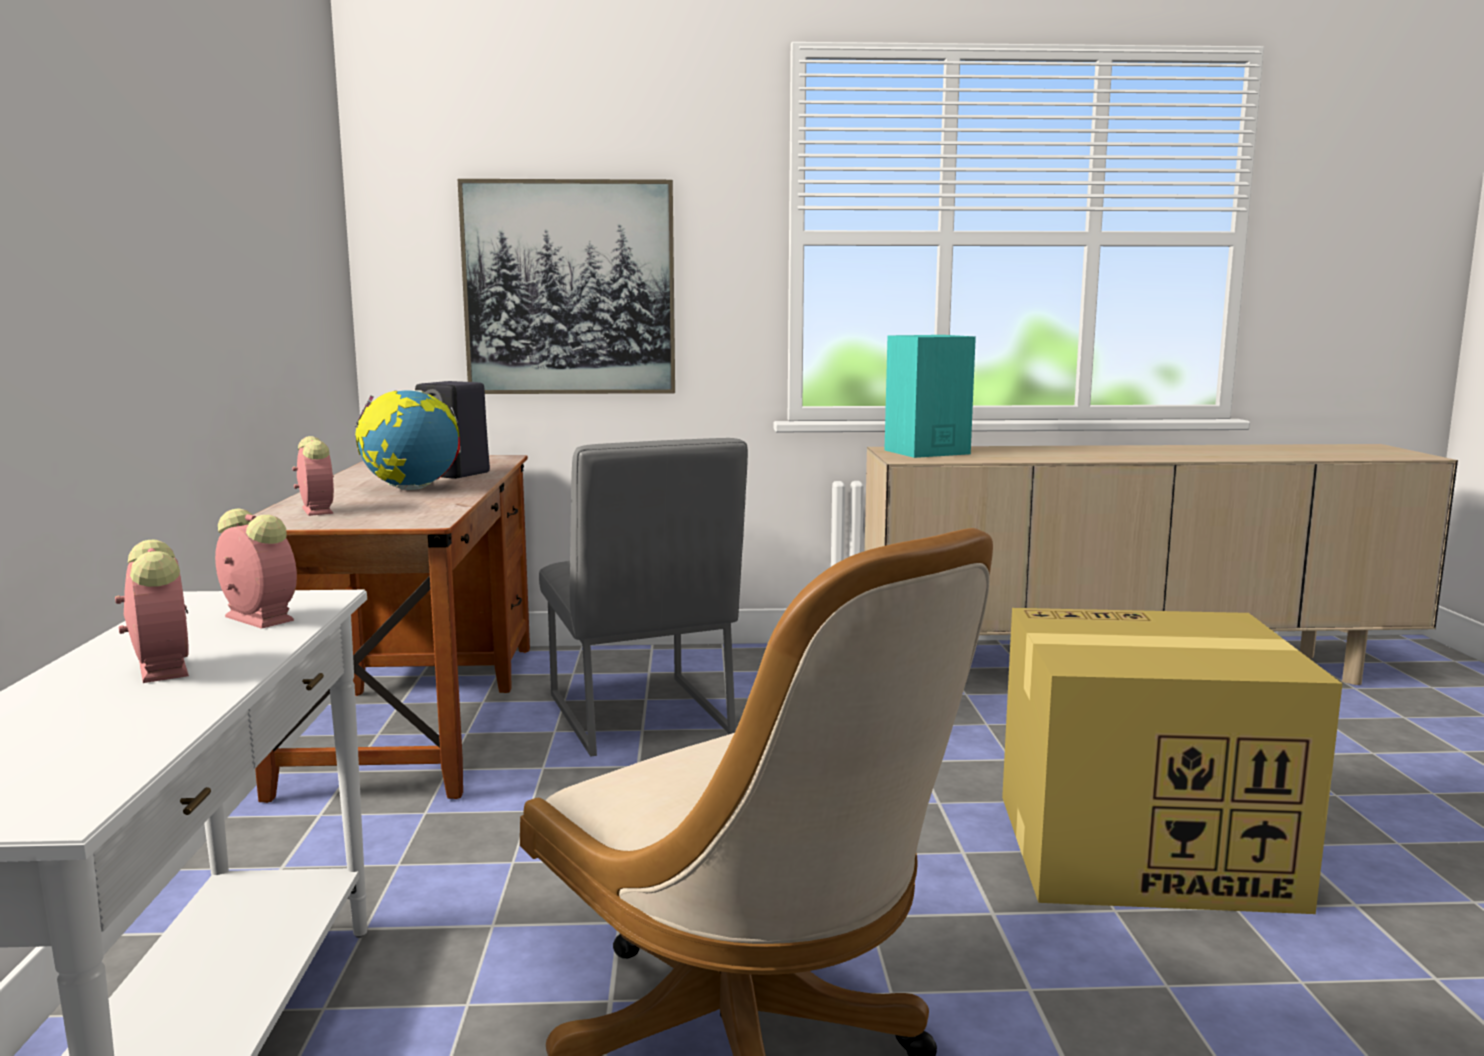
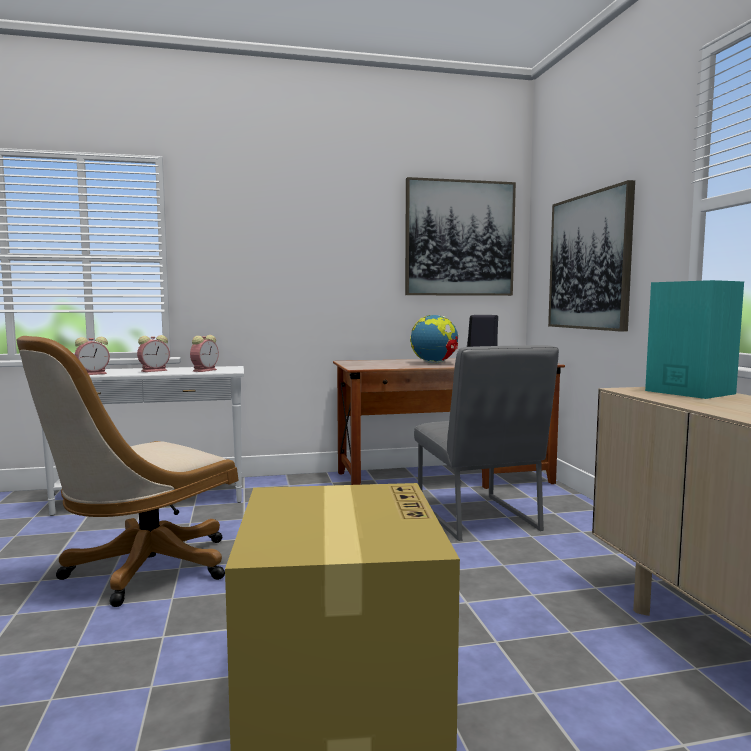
camera: 80 degrees right, 5 degrees down
(302, 221) = (459, 238): none -> picture
(316, 510) = (375, 361): alarm clock -> alarm clock (94, 374)
(639, 716) = (477, 518): grey chair -> grey chair turned 75 degrees counterclockwise

